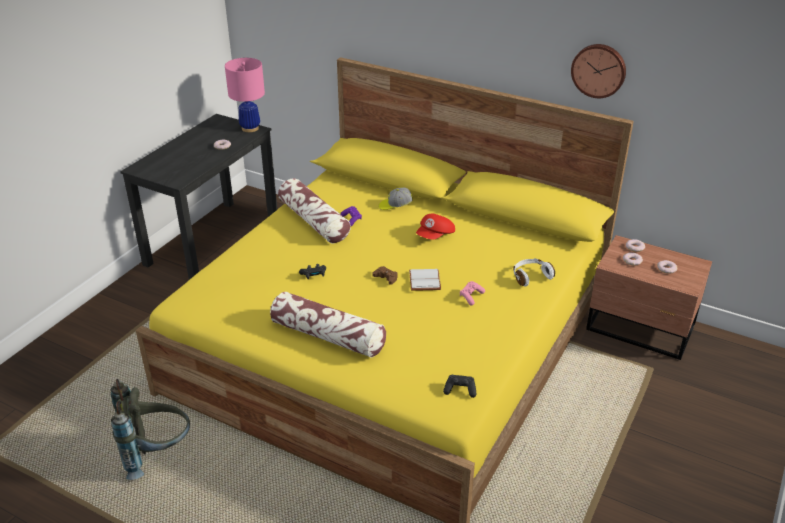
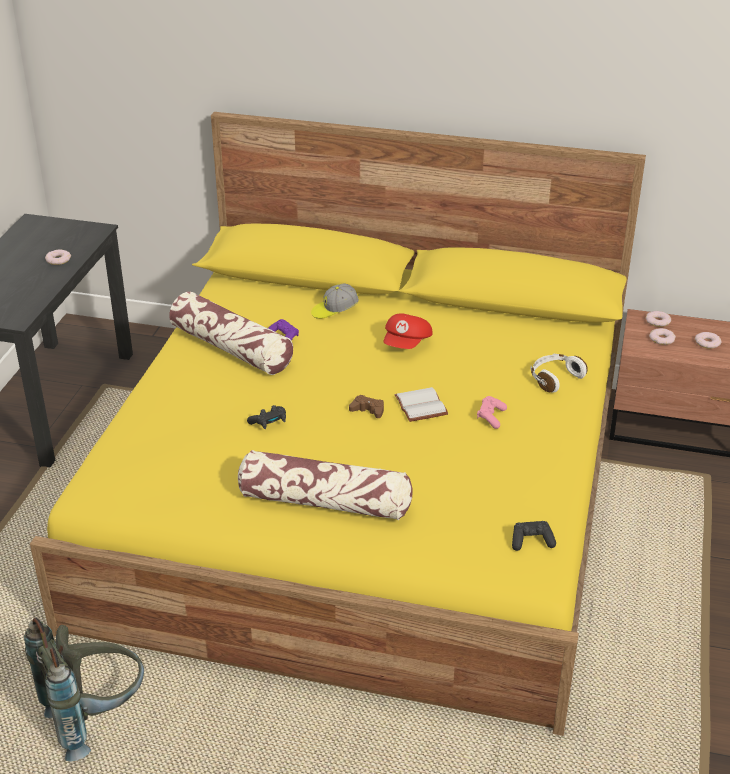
camera: 15 degrees left, 0 degrees up
(250, 128) = (87, 228): pink table lamp -> none
(599, 70) = (594, 93): wall clock -> none

